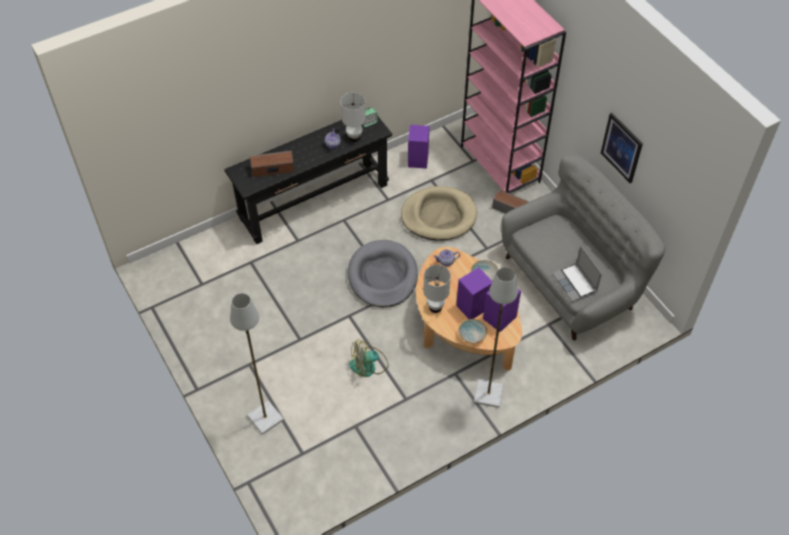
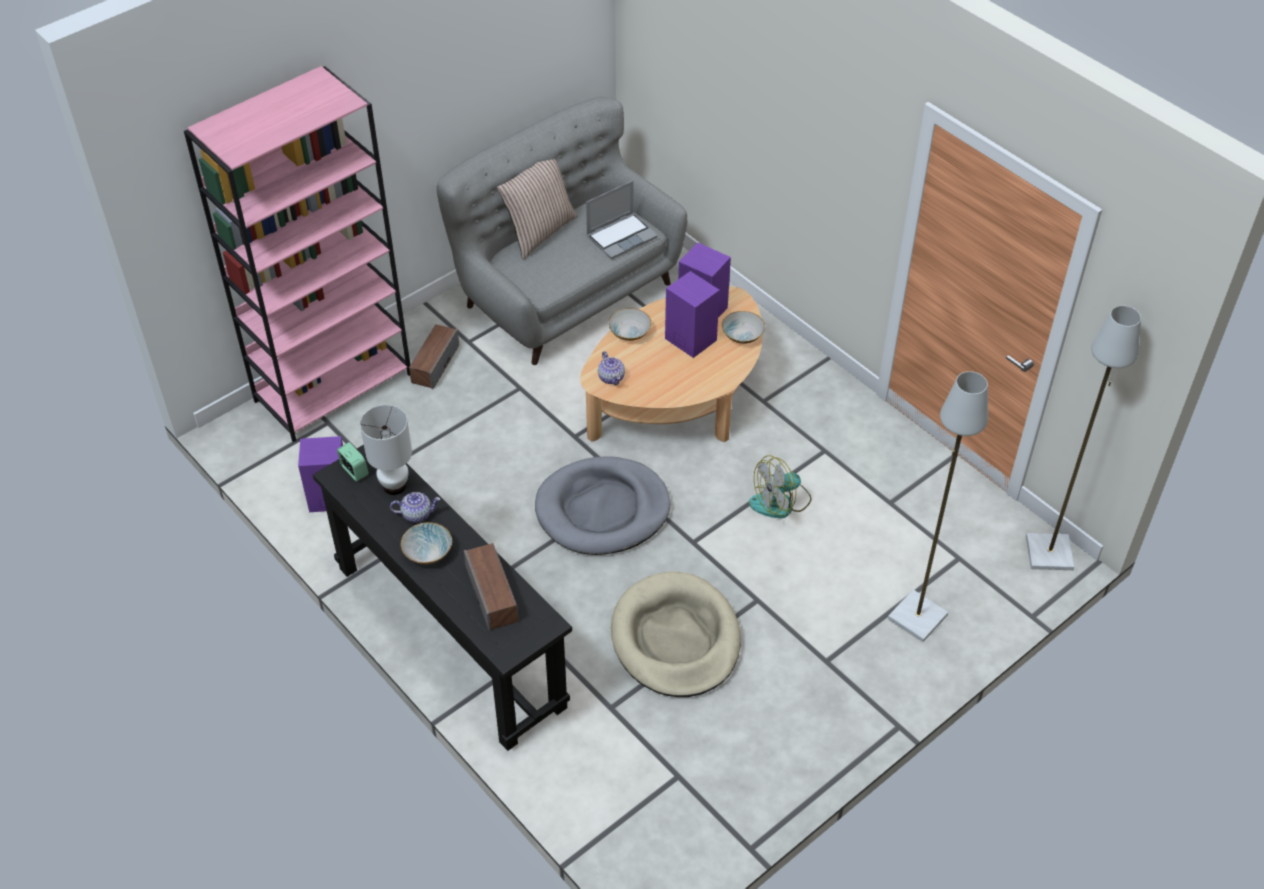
camera: 100 degrees left, 5 degrees down
(307, 147) = (428, 552): none -> bowl
(368, 365) = (780, 502): fan -> fan turned 90 degrees clockwise
(435, 307) = (703, 380): white table lamp -> none
(438, 216) = (460, 453): beige dog bed -> beige dog bed (675, 639)
(489, 394) = (787, 362): grey floor lamp -> grey floor lamp (1049, 552)
(586, 241) = (539, 231): none -> pillow
(621, 147) = (472, 93): picture -> none

